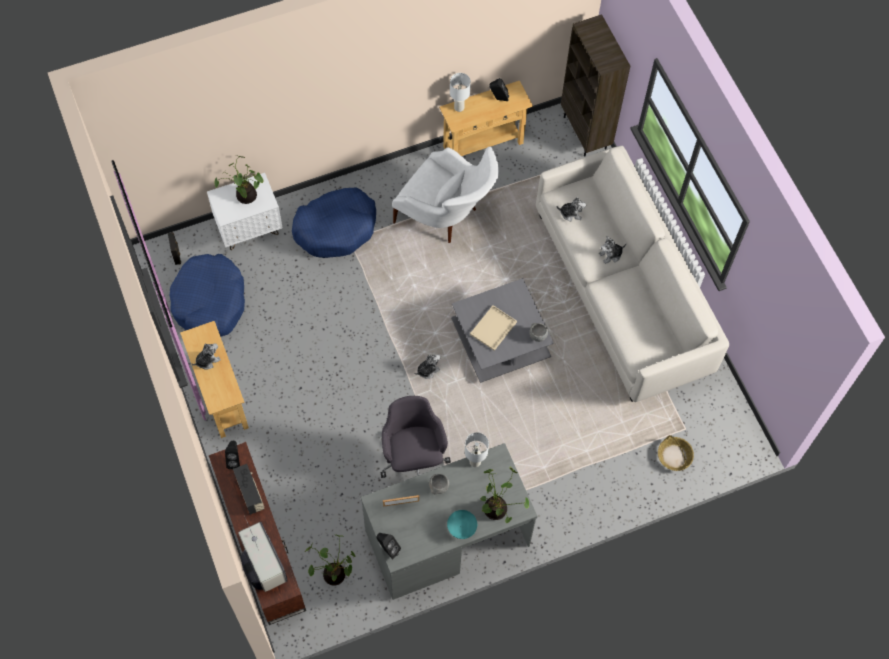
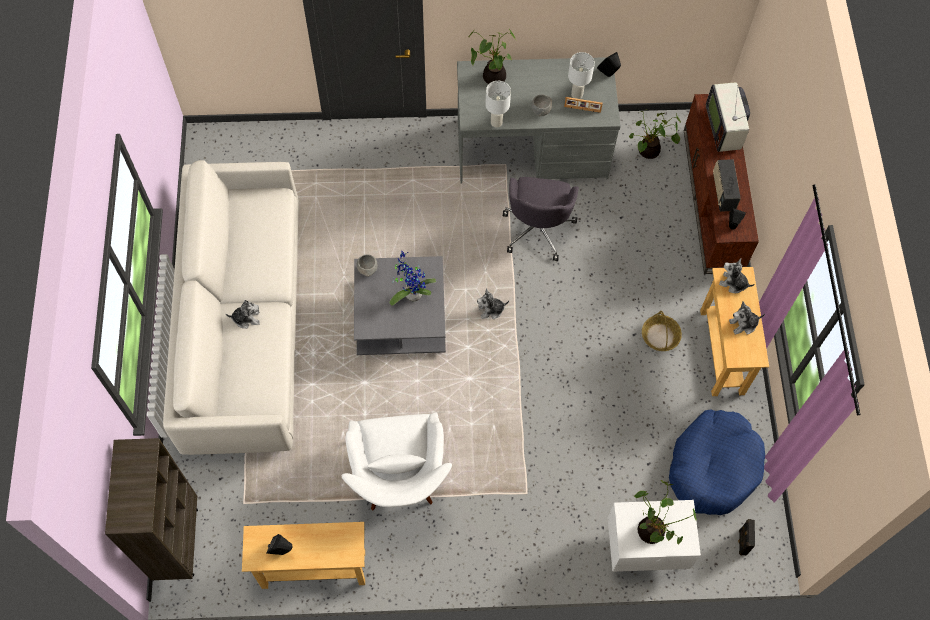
camera: 160 degrees left, 0 degrees up
(336, 228) = (538, 513): blue dog bed -> none
(447, 217) = (399, 483): white armchair -> white armchair turned 150 degrees counterclockwise
(459, 108) = (339, 555): white table lamp -> white table lamp (577, 94)
(461, 527) = (532, 72): turquoise bowl -> none
(493, 329) = (412, 293): beige tray -> potted plant
(571, 213) = (265, 381): plush toy -> plush toy (733, 283)
(674, 456) = (282, 151): basket -> basket (660, 336)

